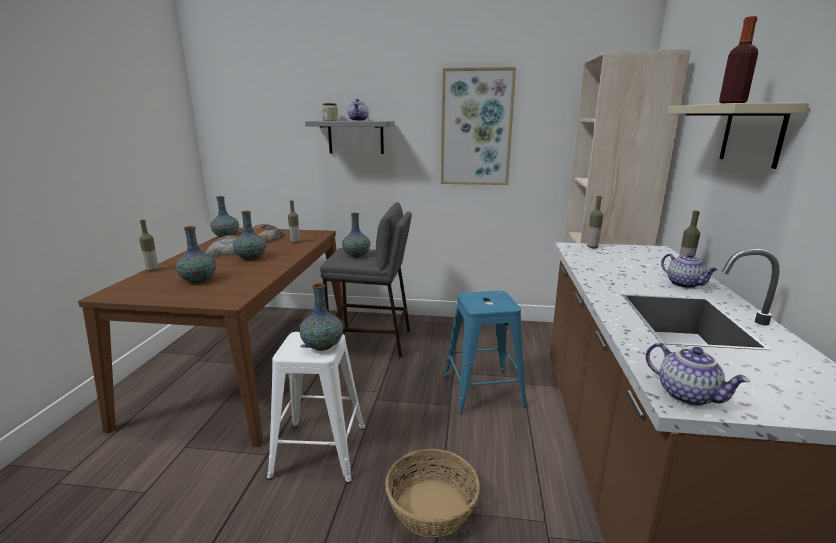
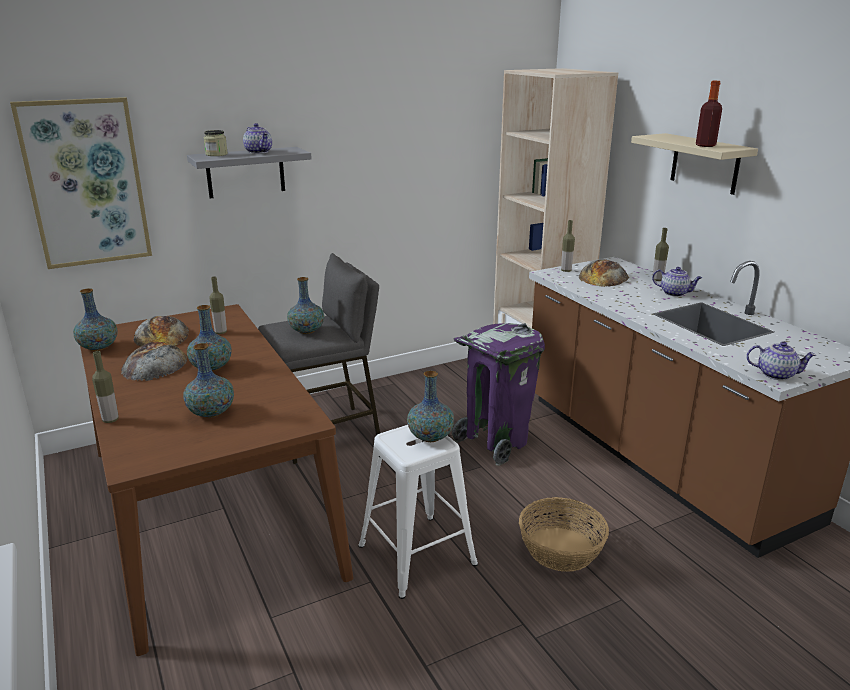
camera: 35 degrees left, 5 degrees up
(476, 128) = (393, 147): picture -> picture (86, 183)
(483, 391) = (495, 442): blue stool -> purple trash can
(622, 258) = (603, 277): none -> bread

